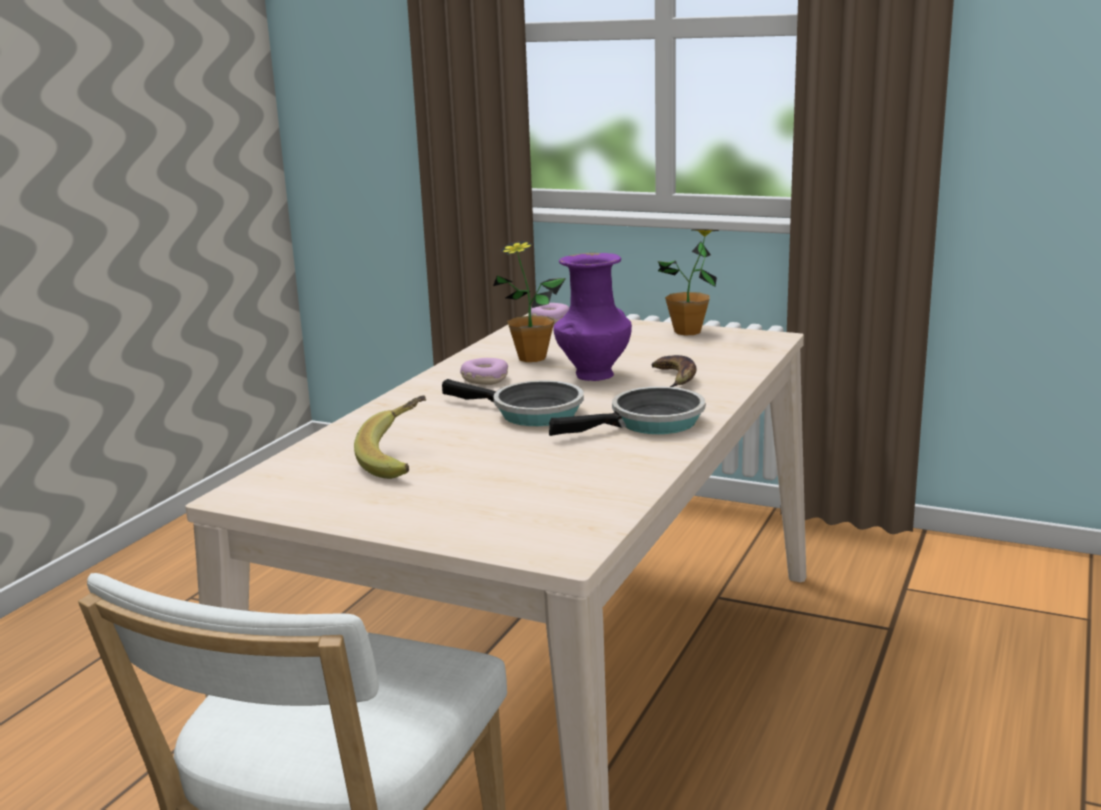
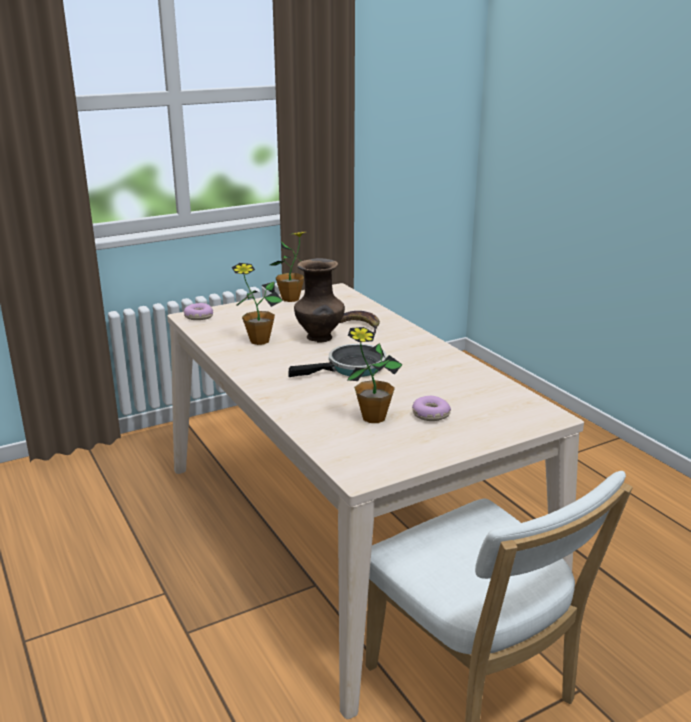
camera: 55 degrees left, 5 degrees up
(402, 460) = (373, 417): banana -> potted plant
(484, 379) = (274, 361): donut -> donut (430, 415)
(593, 376) = (320, 338): purple vase -> brown vase
(650, 423) = (414, 350): frying pan -> none

